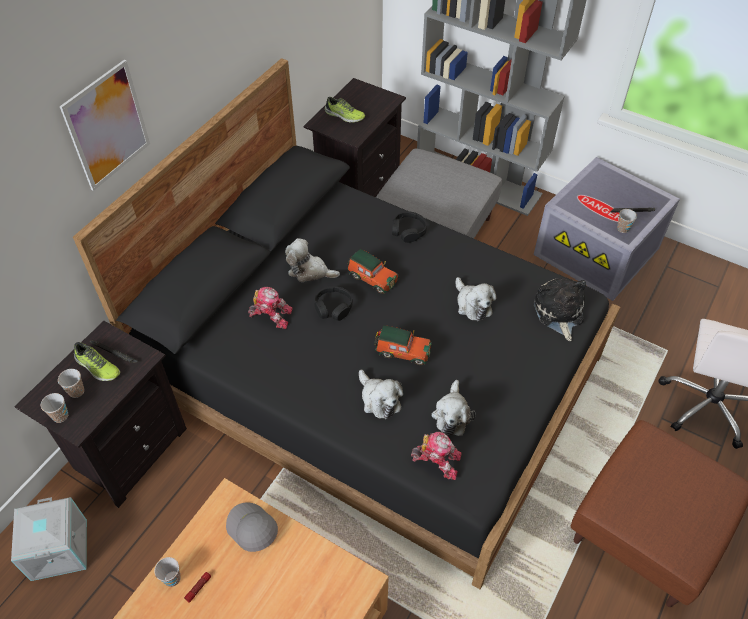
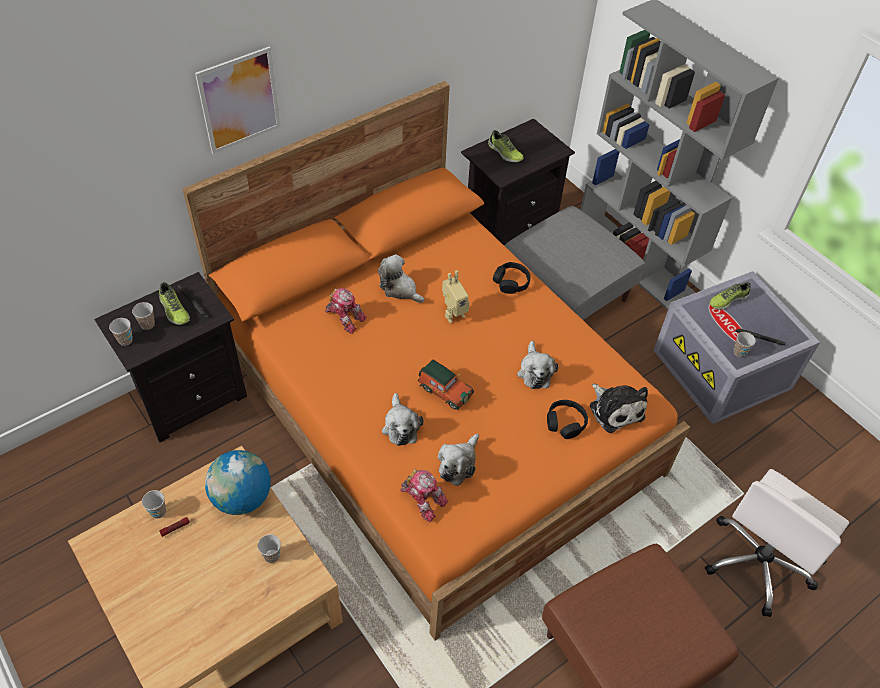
camera: 20 degrees right, 0 degrees up
(58, 549) = (96, 457): grey storage box -> none
(251, 529) = (242, 498): grey cap -> globe
(311, 575) = (272, 556): none -> cup
(333, 307) = (403, 329): black headphones -> black headphones (565, 423)
(371, 277) = (453, 314): toy car -> toy robot
(373, 373) = (436, 408): black bed -> orange bed
(558, 313) = (615, 409): plush toy -> plush toy turned 135 degrees clockwise
(589, 187) = (727, 300): none -> shoe

